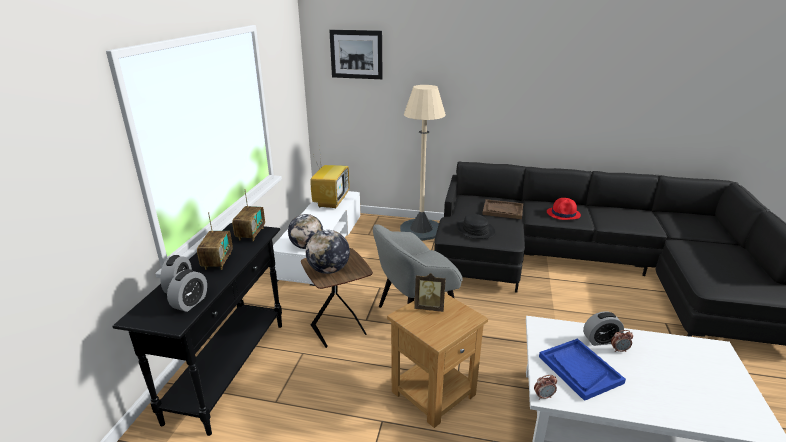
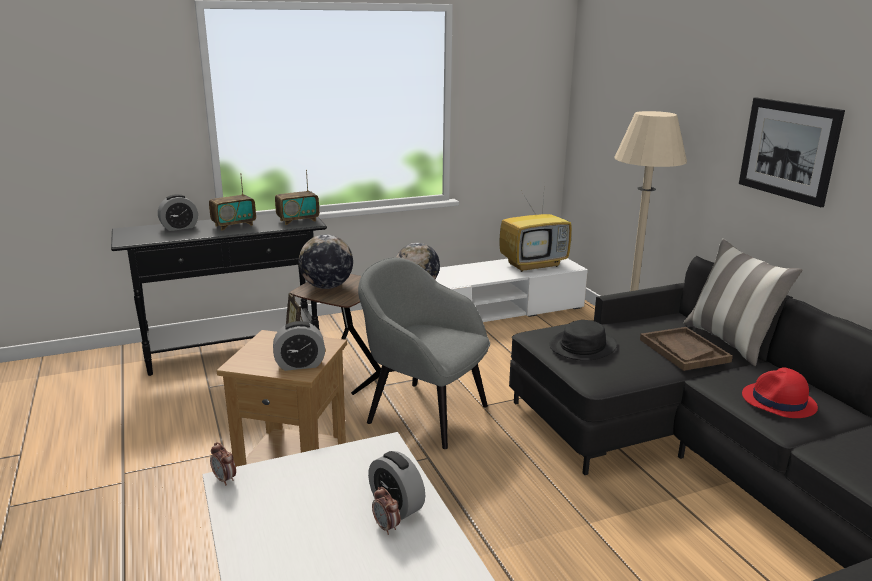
camera: 55 degrees right, 5 degrees down
(190, 303) = (159, 237): alarm clock -> alarm clock (300, 365)
(356, 54) = (619, 61): picture -> picture (788, 150)
(503, 198) = (729, 342): none -> pillow
(579, 369) = (304, 498): blue tray -> none

